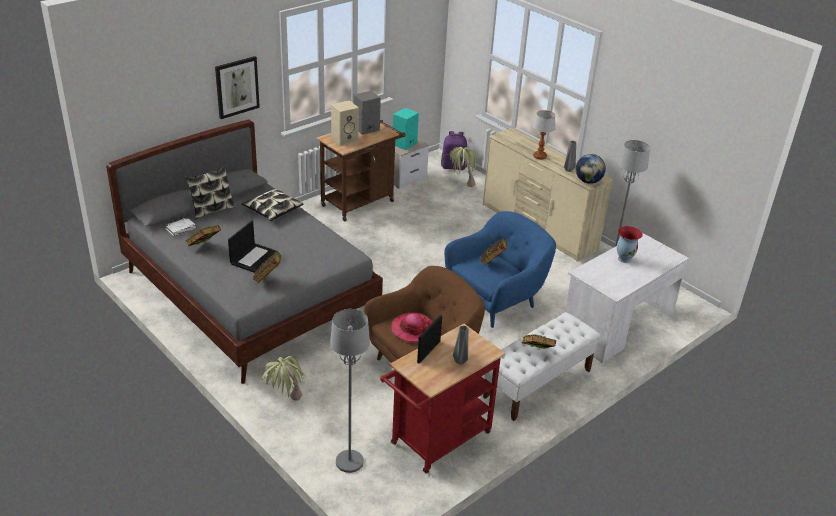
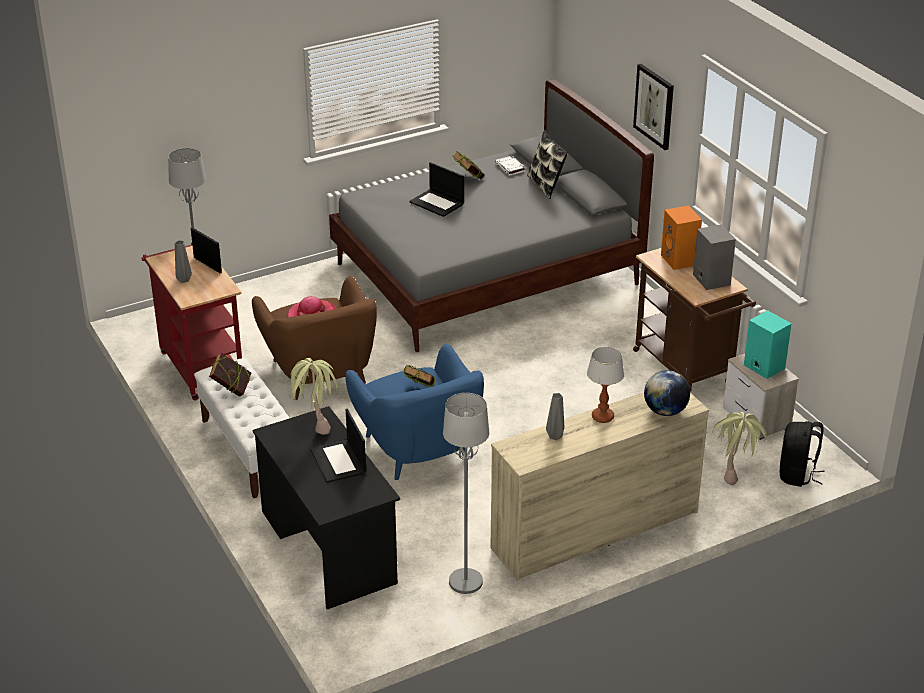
camera: 105 degrees right, 0 degrees up
(268, 279) = (394, 209): book -> none
(272, 210) = (538, 220): pillow -> none
(285, 404) = (296, 285): potted plant -> potted plant (315, 423)
(345, 139) = (680, 260): beige speaker -> orange speaker
(453, 166) = (797, 475): purple backpack -> black backpack
(588, 181) = (516, 447): globe -> globe (665, 411)
(617, 326) = (328, 547): white desk -> black desk
(624, 259) = (339, 461): vase -> laptop

